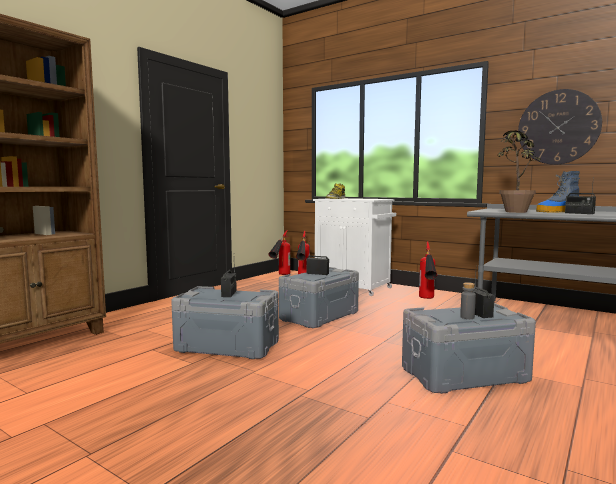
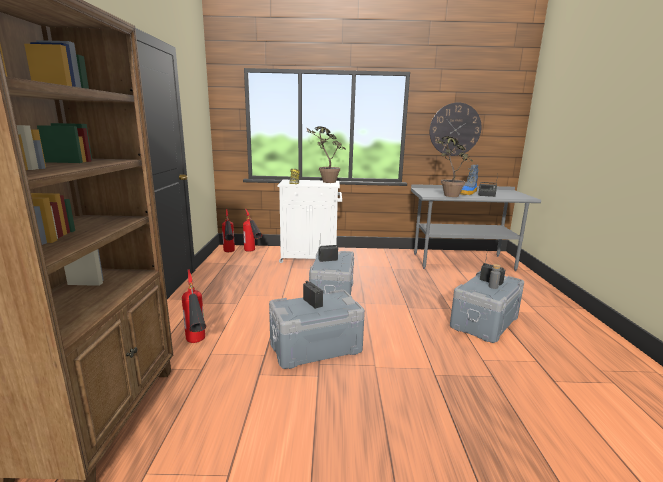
camera: 35 degrees left, 10 degrees up
(373, 198) = (325, 181): none -> potted plant
(427, 300) = (376, 260): fire extinguisher -> fire extinguisher (197, 347)

